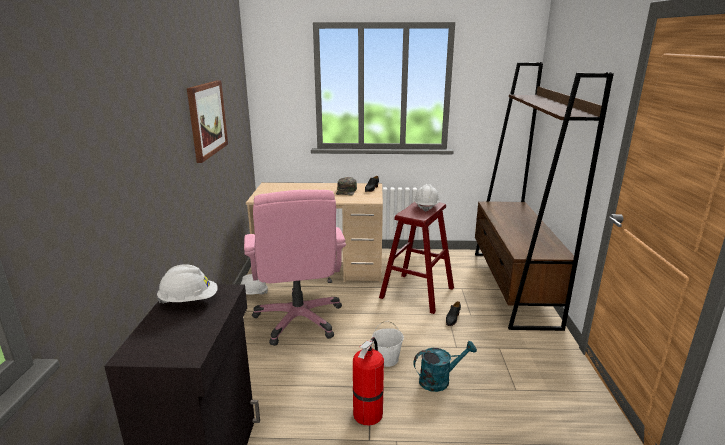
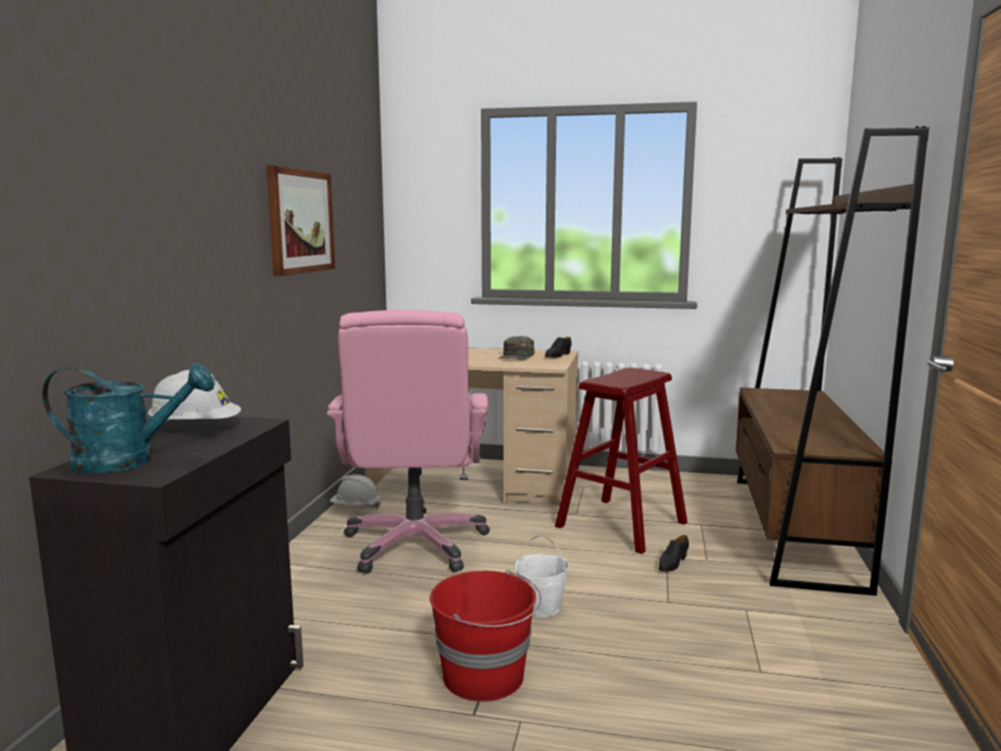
camera: 10 degrees right, 10 degrees down
(368, 412) = (485, 676): fire extinguisher -> red bucket
(426, 206) = (636, 375): white hard hat -> none
(439, 380) = (624, 644): turquoise watering can -> turquoise watering can (129, 461)

